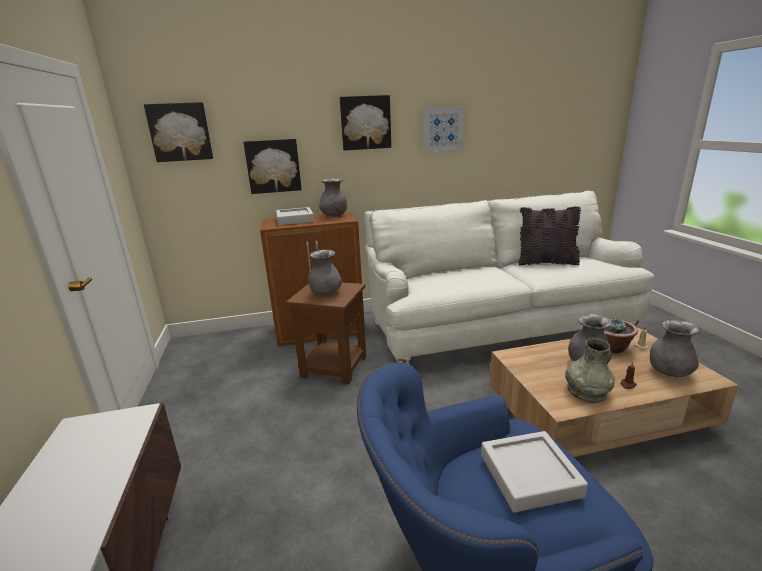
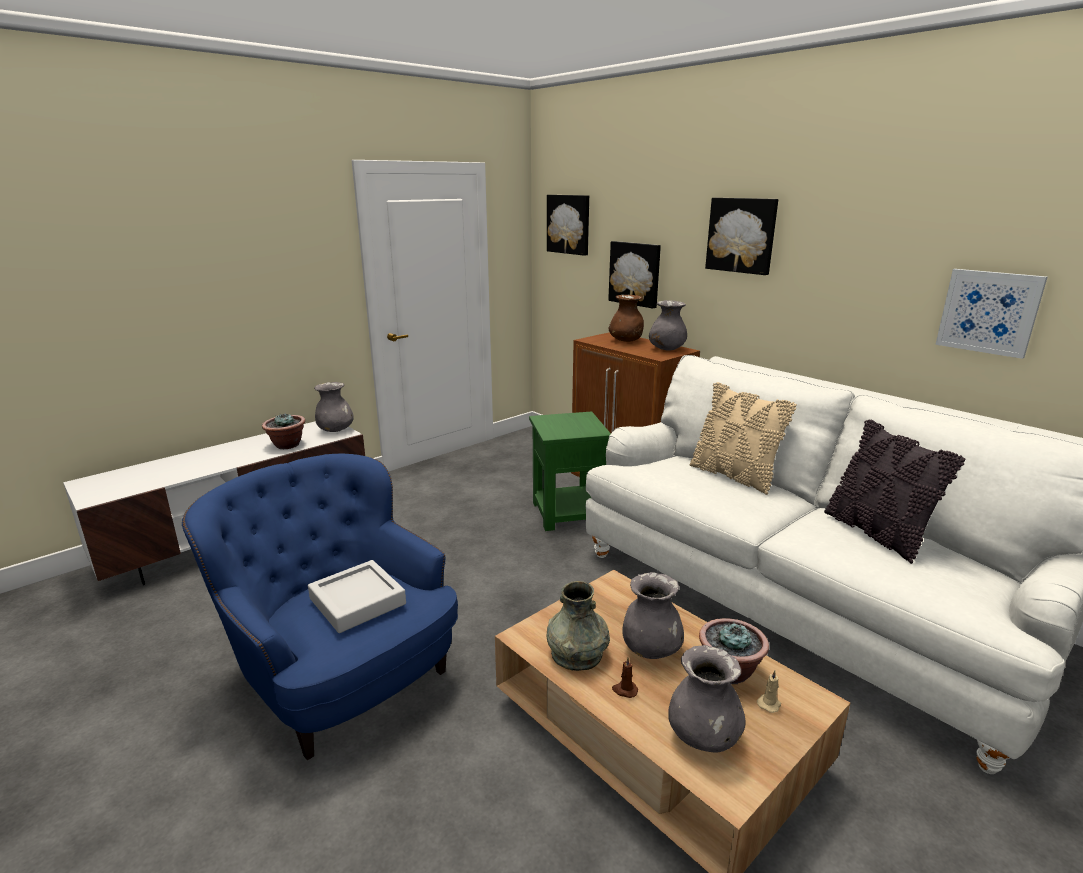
camera: 60 degrees right, 0 degrees up
(97, 475) = (287, 445): none -> potted plant
(295, 220) = (626, 341): grey tray -> brown vase
(326, 293) = (565, 425): grey vase -> grey vase (335, 430)
(333, 366) = (567, 513): brown side table -> green side table
(443, 129) = (857, 260): picture -> picture (989, 312)
(458, 271) = (734, 476): none -> beige pillow

